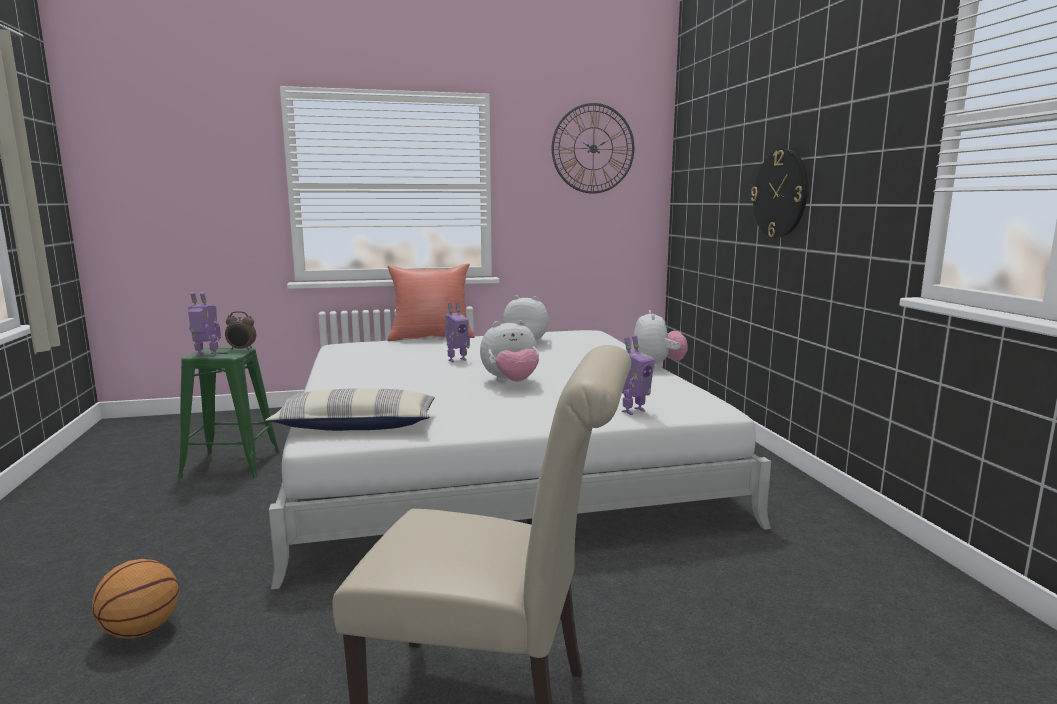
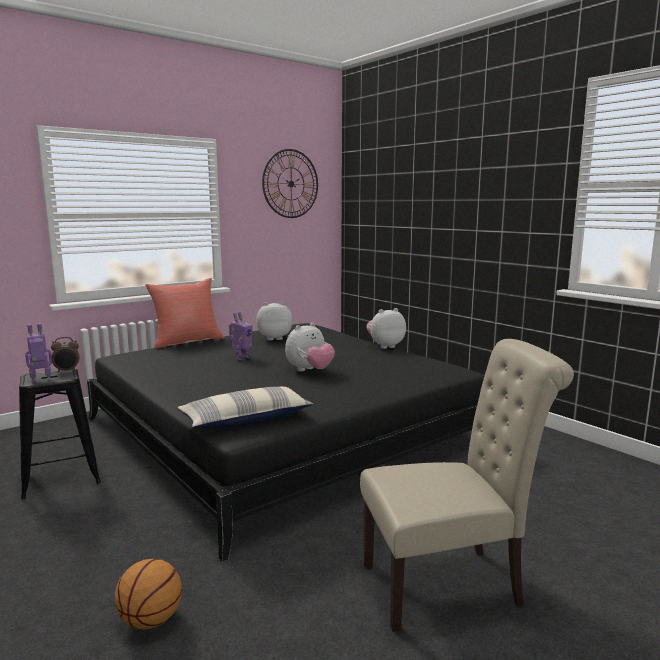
camera: 25 degrees left, 0 degrees up
(232, 465) = (62, 477): green stool -> black stool
(494, 458) = (282, 431): white bed -> black bed
(632, 411) = (415, 379): toy robot -> none
(657, 366) = (385, 346): plush toy -> plush toy turned 90 degrees counterclockwise
(780, 194) = (451, 222): wall clock -> none

